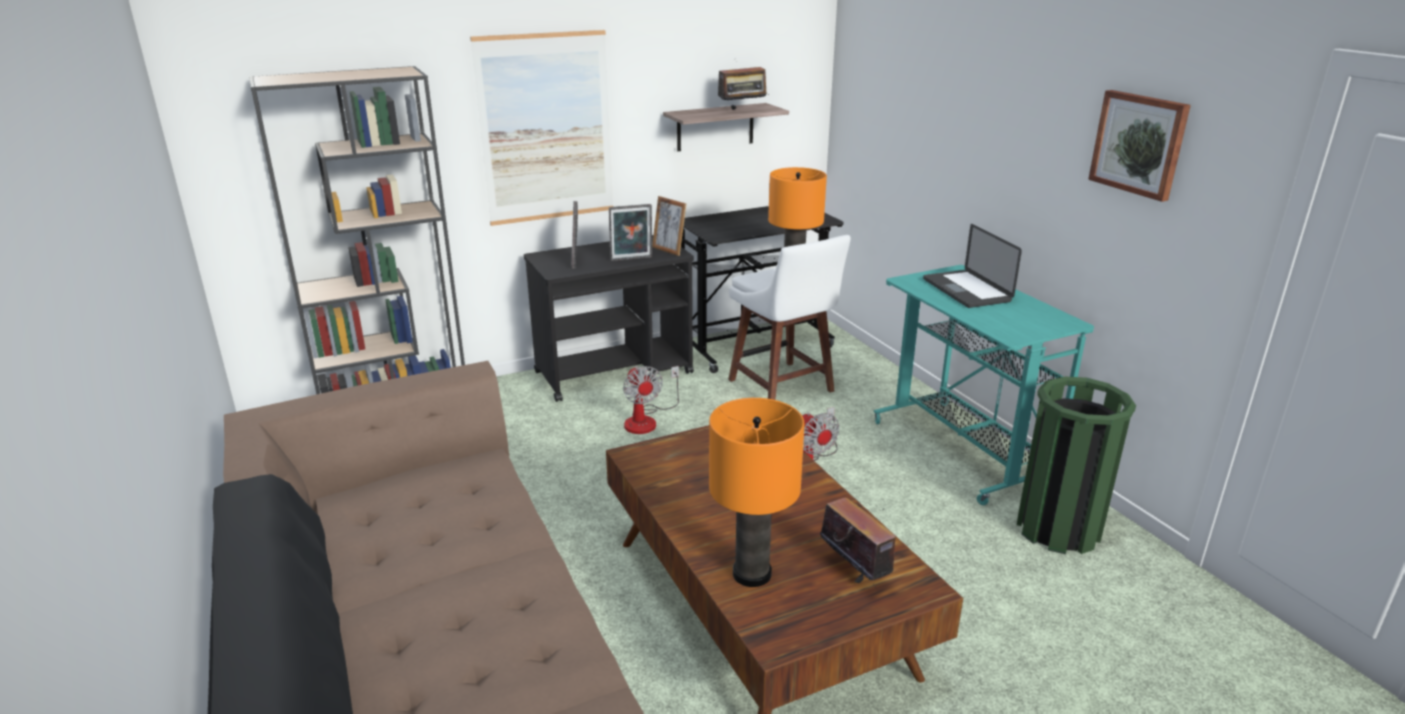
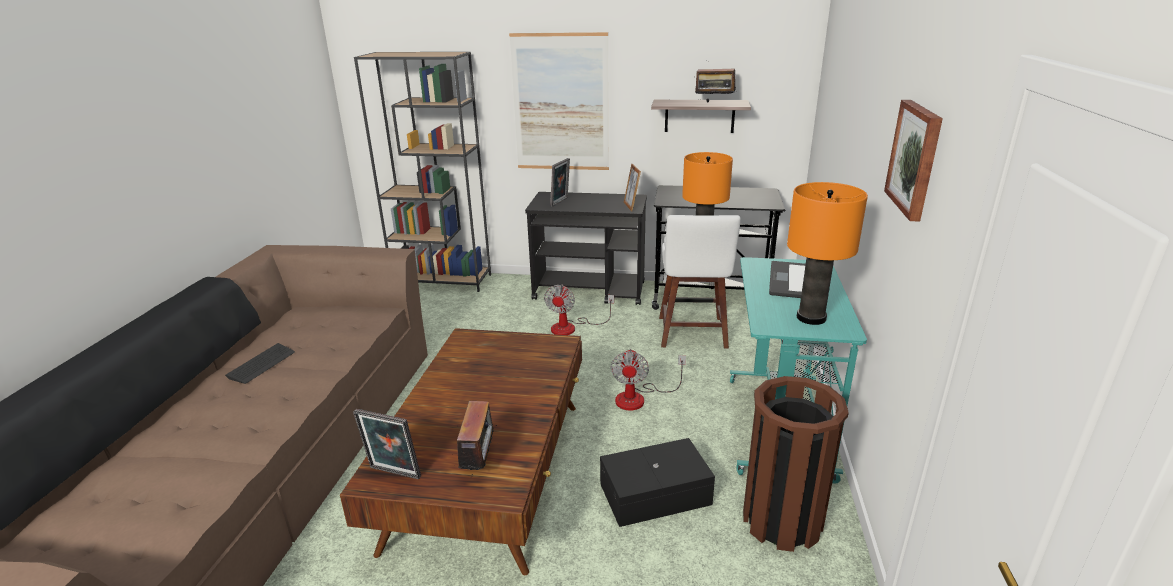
camera: 35 degrees right, 0 degrees up
(415, 583) = (261, 364): none -> keyboard
(631, 259) = (596, 207): picture frame -> picture frame (393, 474)
(751, 574) = (419, 434): orange table lamp -> orange table lamp (810, 318)
(941, 553) = (656, 495): none -> black storage box
(1057, 529) = (781, 520): green trash can -> brown trash can

